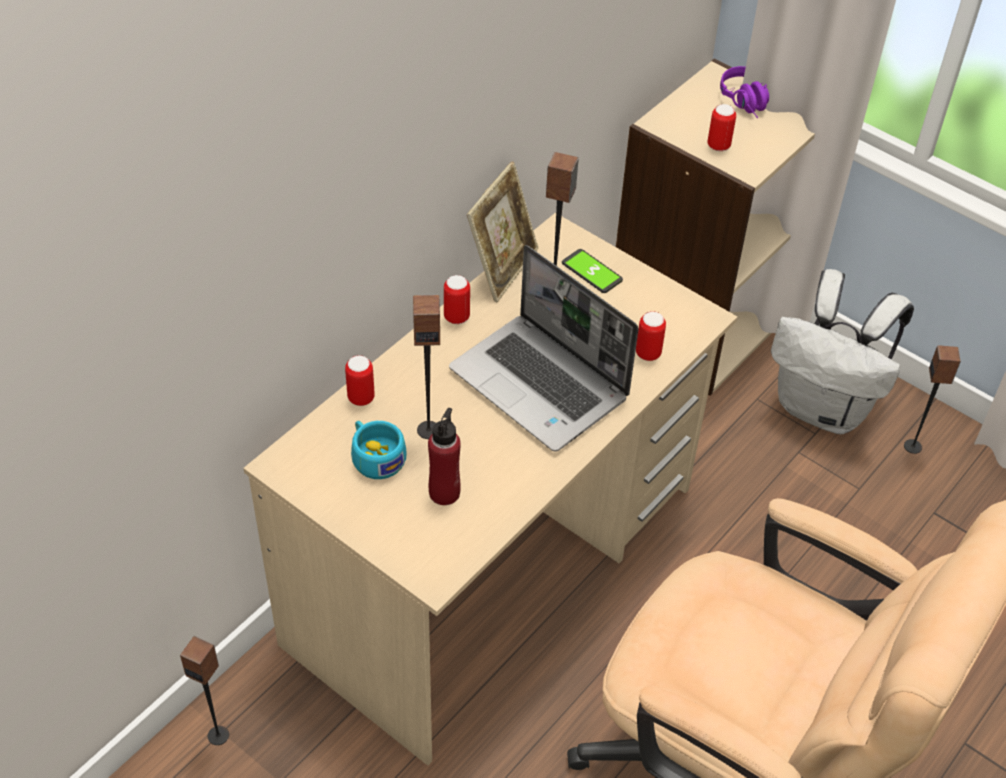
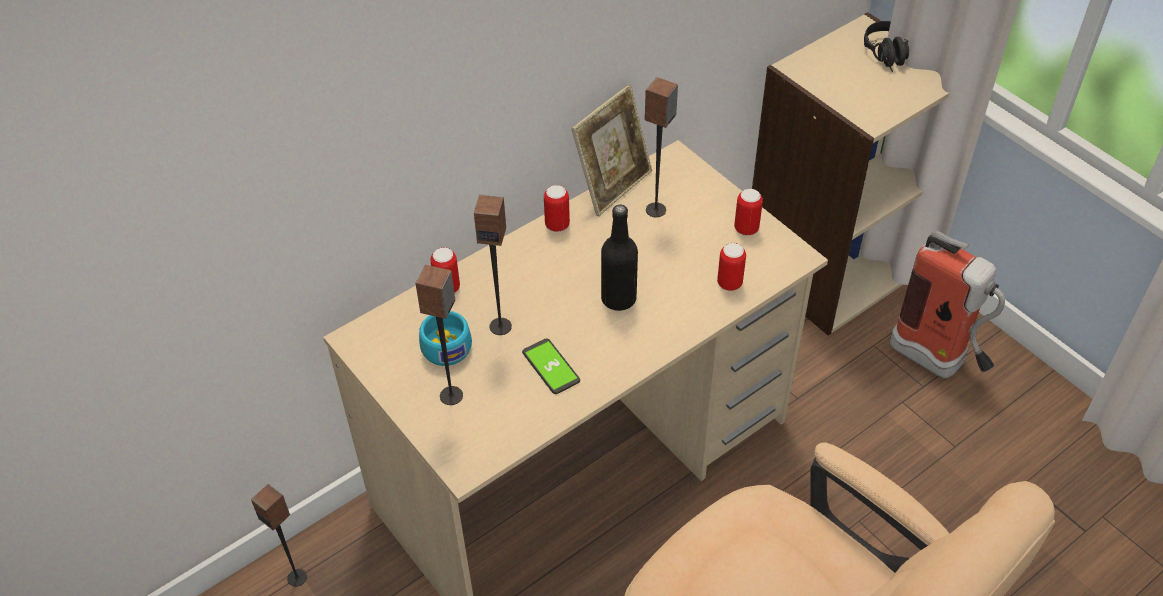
camera: 15 degrees right, 0 degrees up
(444, 492) = (498, 387): red bottle -> none
(541, 384) = (618, 299): laptop -> black bottle
(591, 272) = (697, 199): phone -> phone (551, 367)
(718, 146) = (848, 94): can -> can (746, 229)
(747, 103) = (889, 57): purple headphones -> black headphones
(824, 408) = (938, 363): white backpack -> fire extinguisher
(913, 446) = (1020, 413): speaker -> speaker (451, 396)

